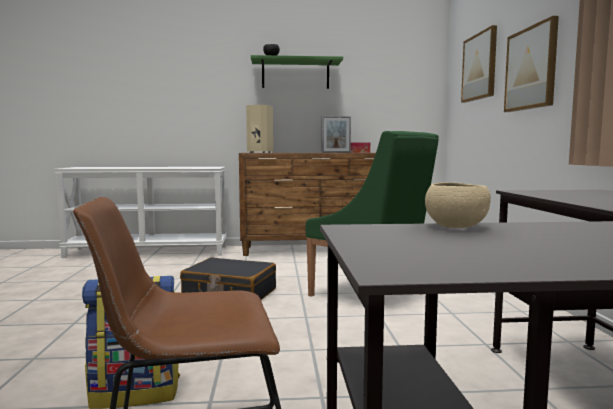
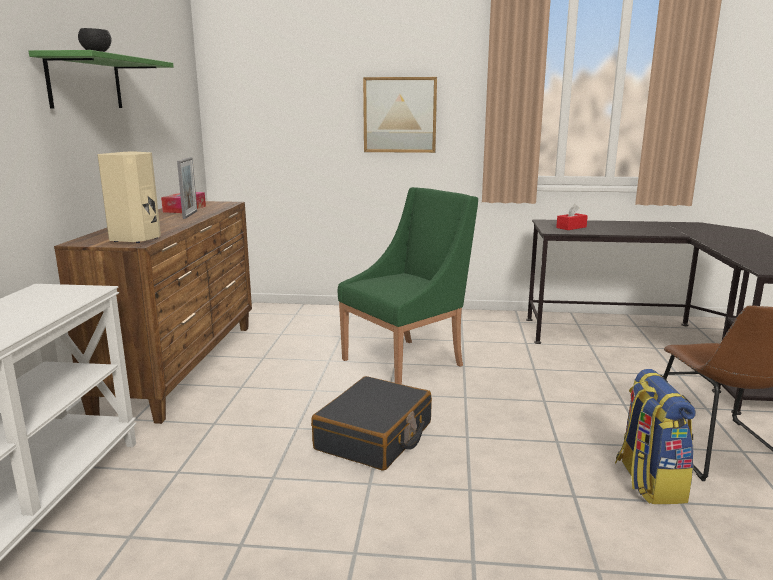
camera: 80 degrees left, 10 degrees up
(455, 227) = (744, 258): beige bowl -> none
(480, 67) = (295, 94): picture -> none
(570, 194) = (571, 227): none -> red tissue box

